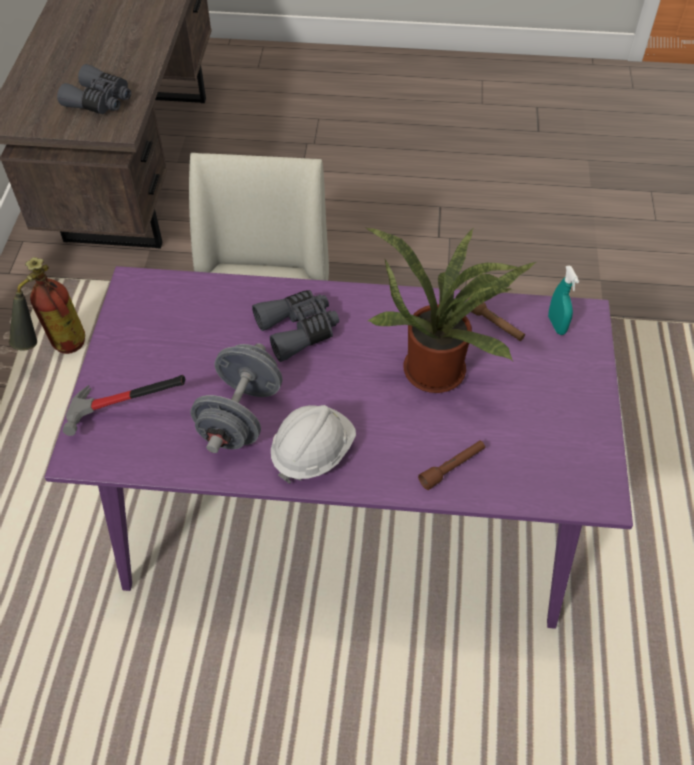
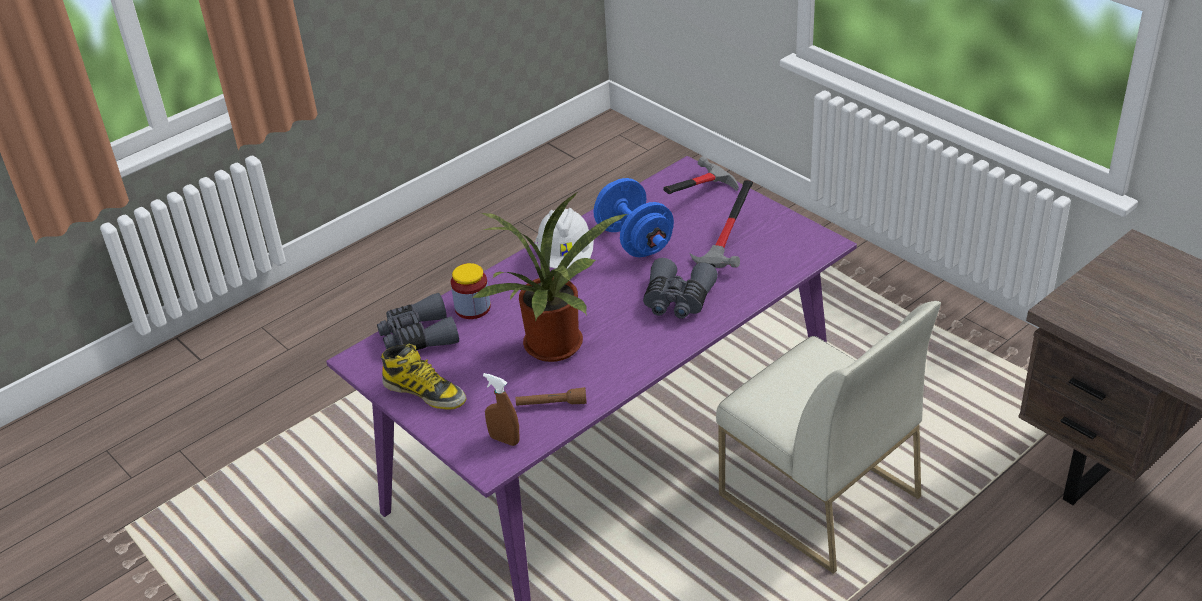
camera: 135 degrees right, 15 degrees down
(58, 351) = (962, 373): fire extinguisher -> none
(100, 101) = (1128, 315): grey binoculars -> grey binoculars (418, 336)
(191, 340) = (730, 248): none -> hammer
(240, 416) = (634, 241): grey dumbbell -> blue dumbbell
(452, 467) = (472, 308): brown flashlight -> jar
(556, 325) = (504, 439): turquoise spray bottle -> brown spray bottle
(575, 413) = (425, 392): none -> boot

